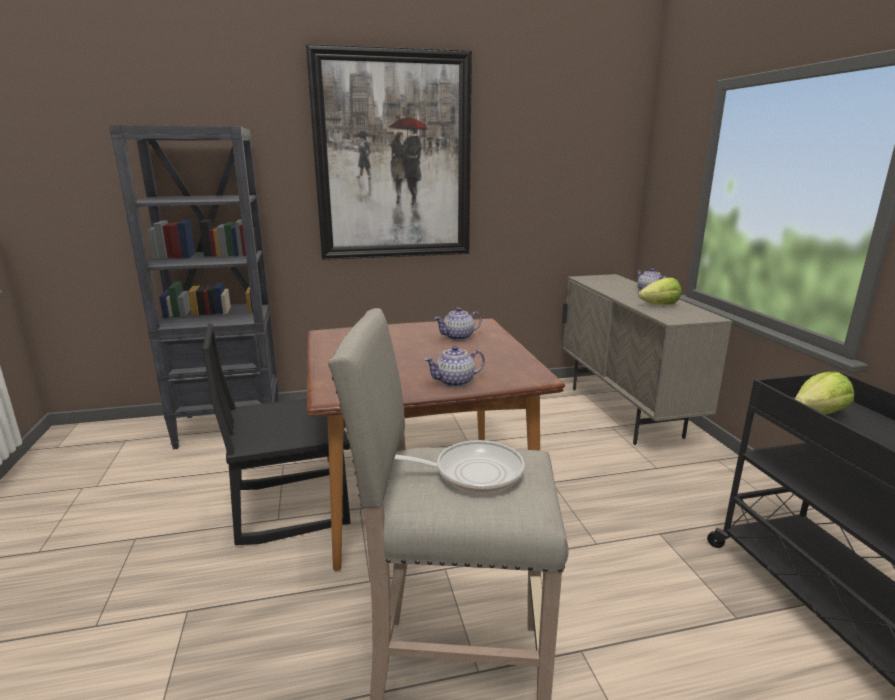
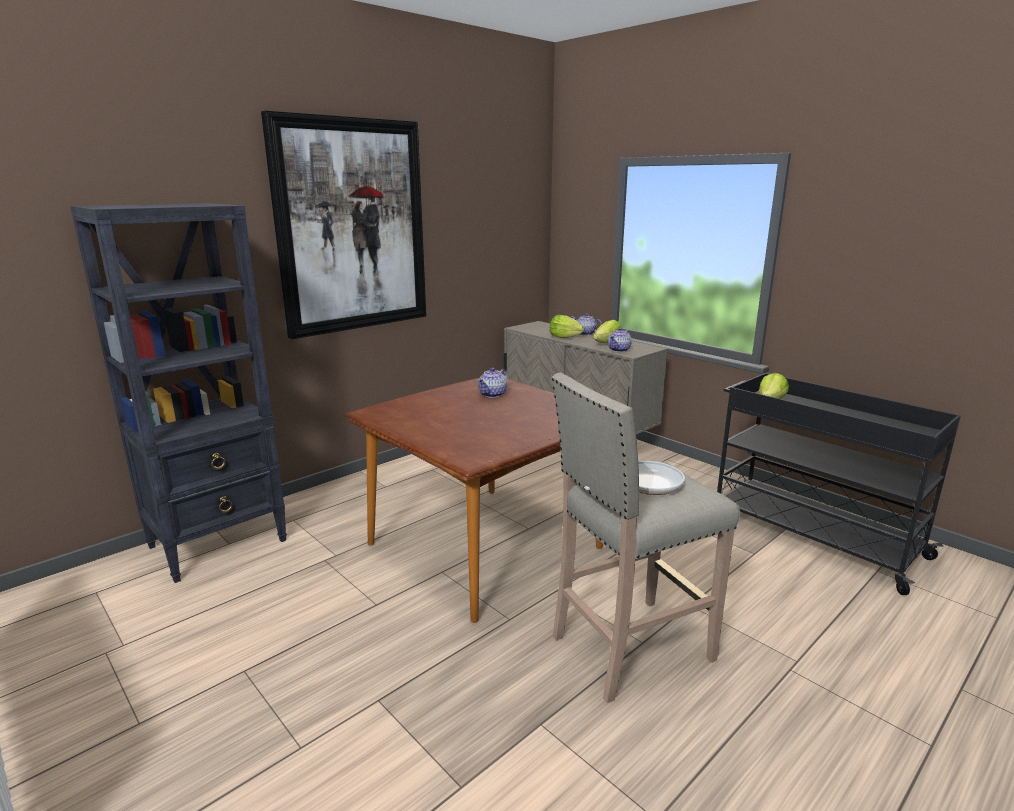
camera: 30 degrees left, 0 degrees up
(290, 506) = (375, 590): black chair -> none
(455, 382) = (547, 429): teapot -> teapot (619, 350)
(619, 292) = (564, 337): none -> lettuce

